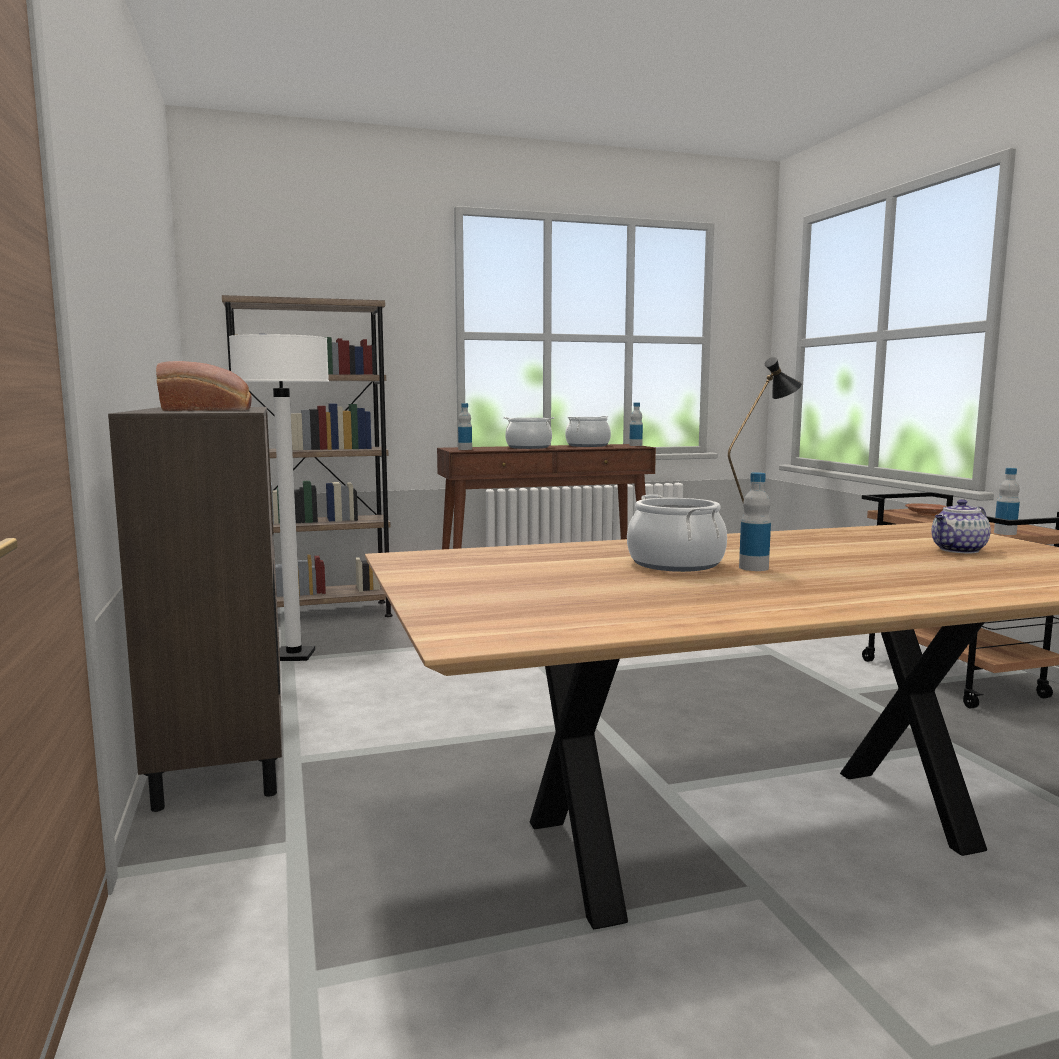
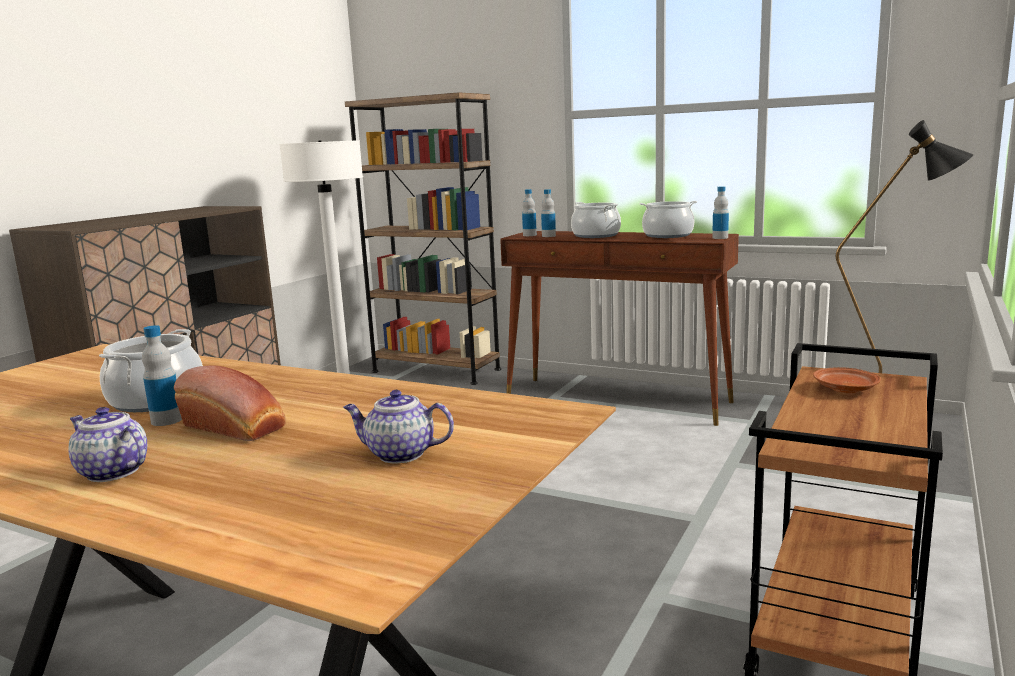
camera: 45 degrees right, 5 degrees up
(209, 410) = (107, 222): bread -> bread (236, 427)
(879, 587) = (111, 472): none -> teapot
(1005, 533) = (795, 445): bottle -> bottle (548, 236)

